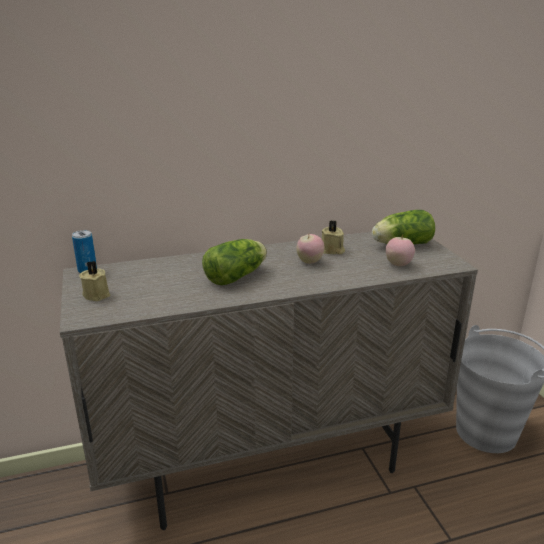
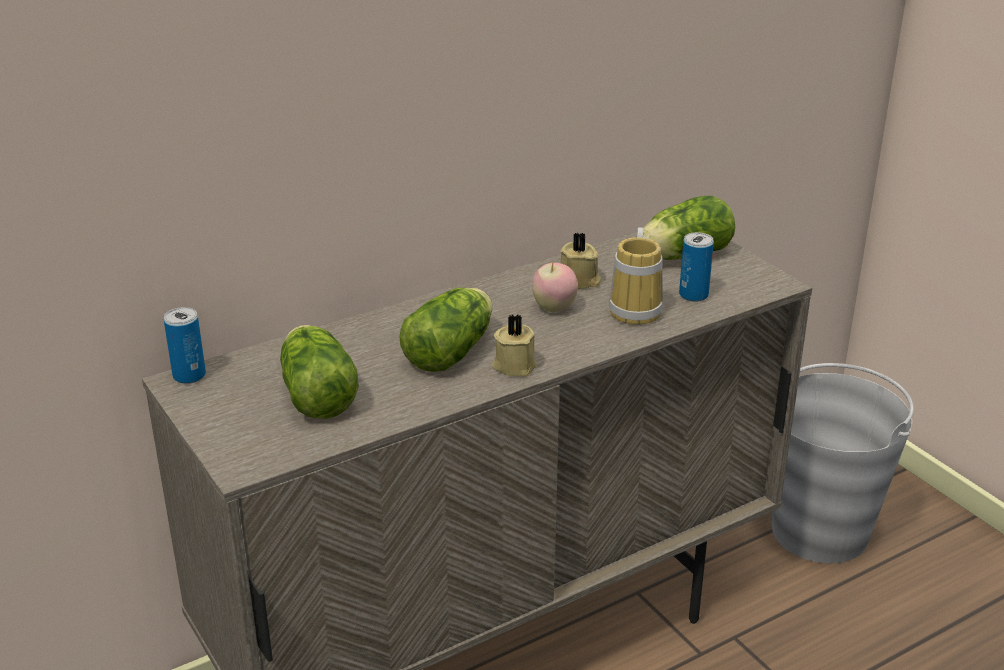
camera: 15 degrees left, 5 degrees up
(97, 294) = (239, 418): beige candle -> beige candle (514, 365)
(148, 287) = (317, 393): none -> lettuce
(360, 268) = (638, 309): none -> mug
(398, 265) = (693, 295): apple -> can

